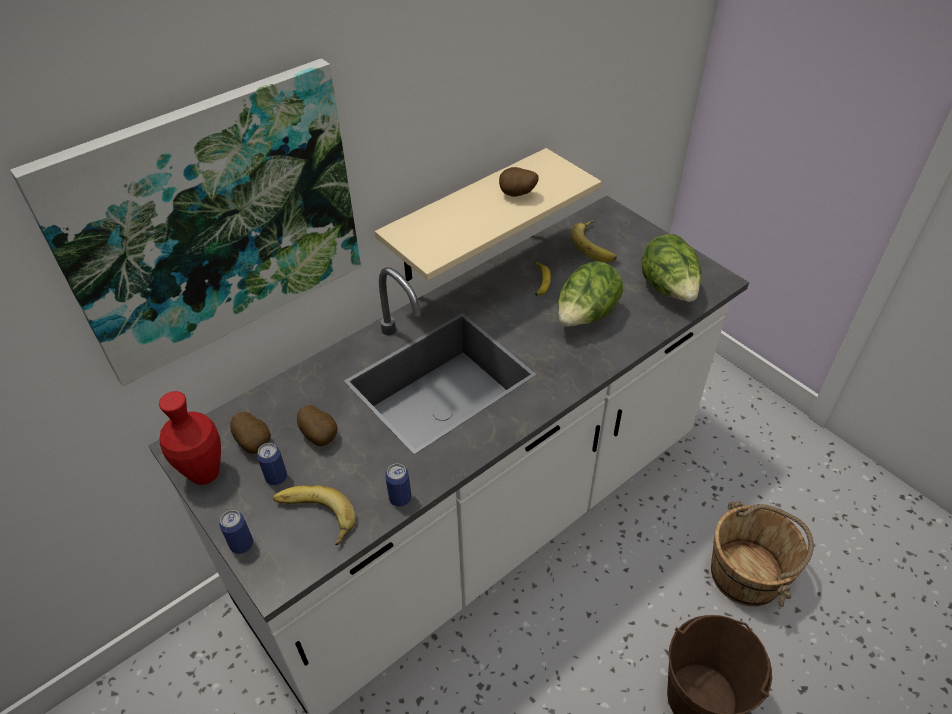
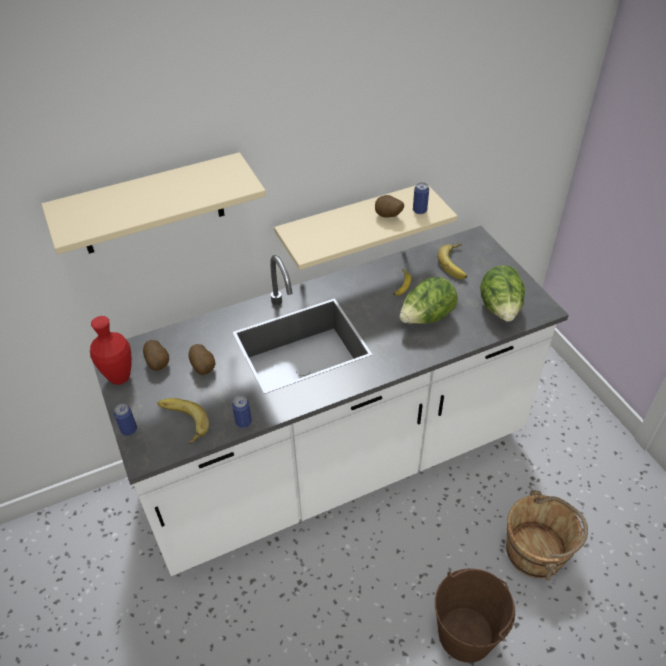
camera: 15 degrees right, 0 degrees up
(214, 222) = (151, 205): picture -> beige shelf
(276, 477) = (165, 390): can -> can (419, 210)

